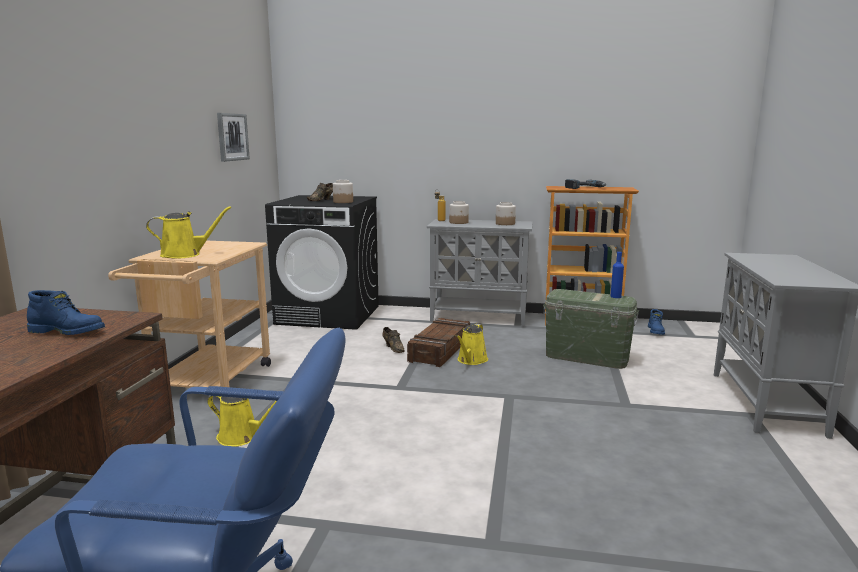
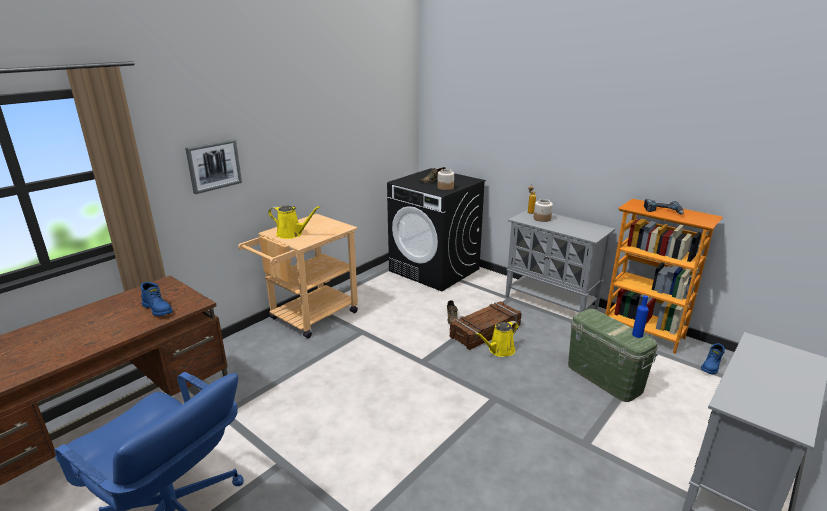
camera: 30 degrees right, 10 degrees up
(232, 137) = (366, 129): picture -> picture (214, 165)
(242, 437) = (293, 372): yellow watering can -> none
(505, 224) = (582, 228): jar -> none

